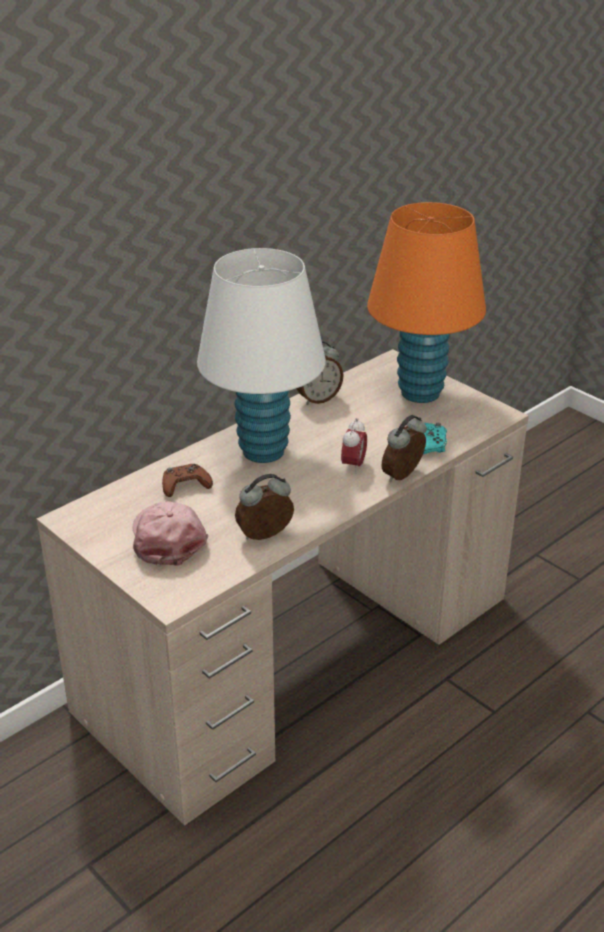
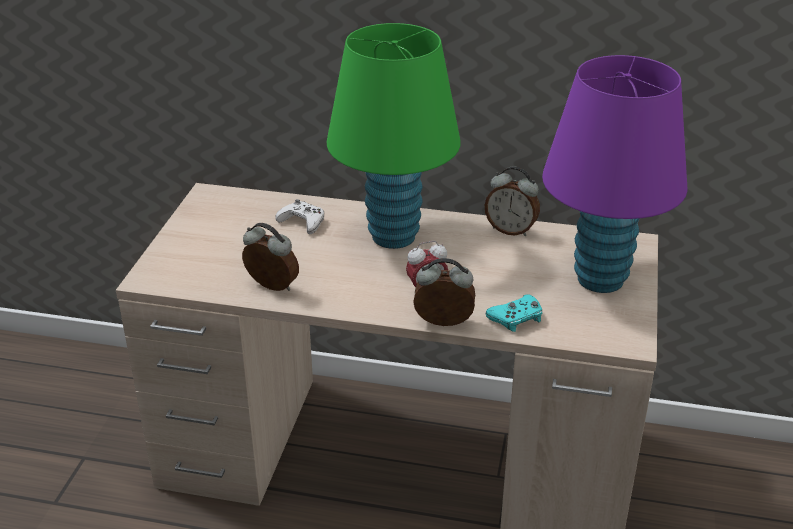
camera: 55 degrees right, 0 degrees up
(167, 538) = (224, 244): pink cap -> none
(185, 485) = (303, 222): brown game controller -> white game controller
(263, 451) = (394, 237): white table lamp -> green table lamp
(420, 393) = (600, 279): orange table lamp -> purple table lamp

